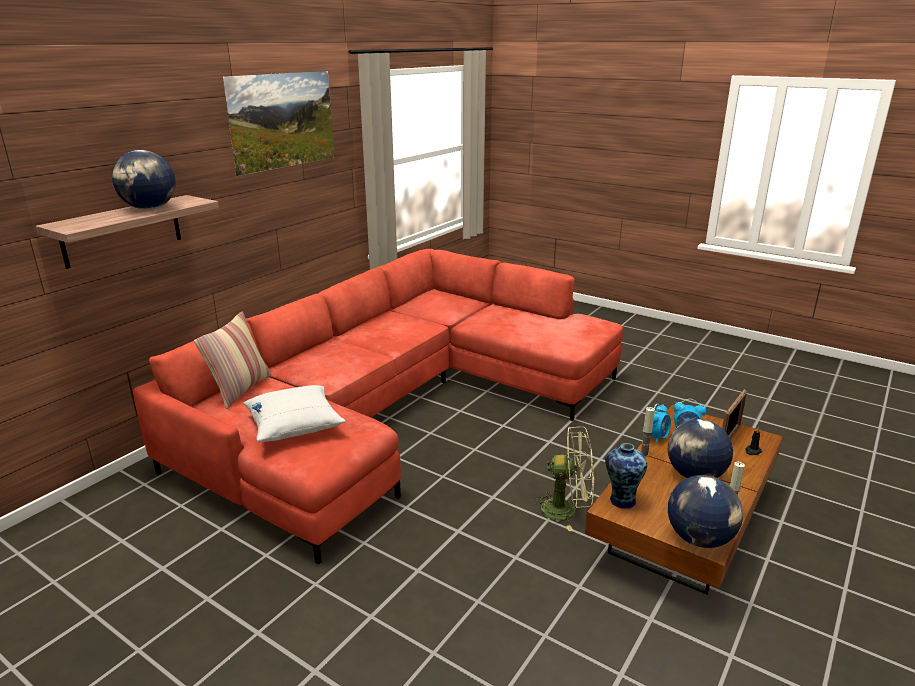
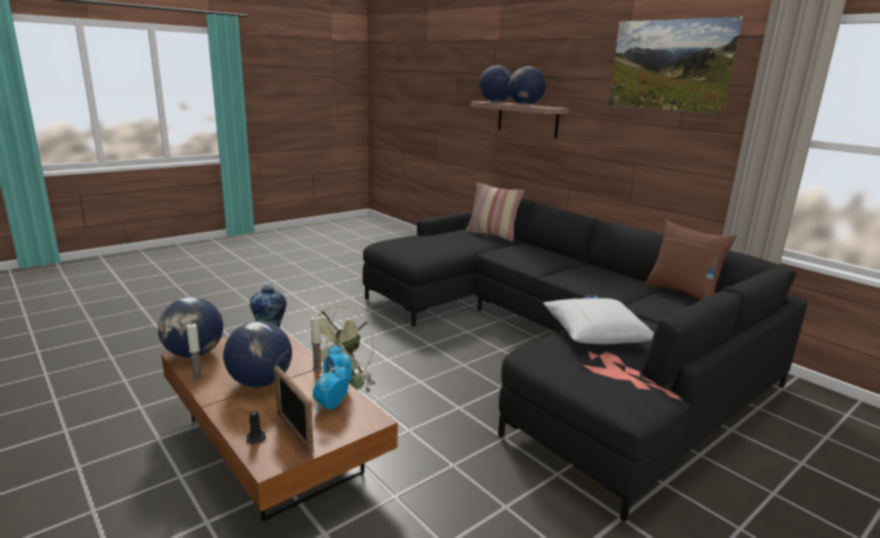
camera: 105 degrees right, 5 degrees down
(83, 222) = (495, 102): none -> globe
(294, 426) = (432, 242): grey pillow -> grey pillow (595, 335)
(398, 406) = (555, 342): red sofa -> black sofa
(410, 302) = (681, 293): none -> brown pillow

